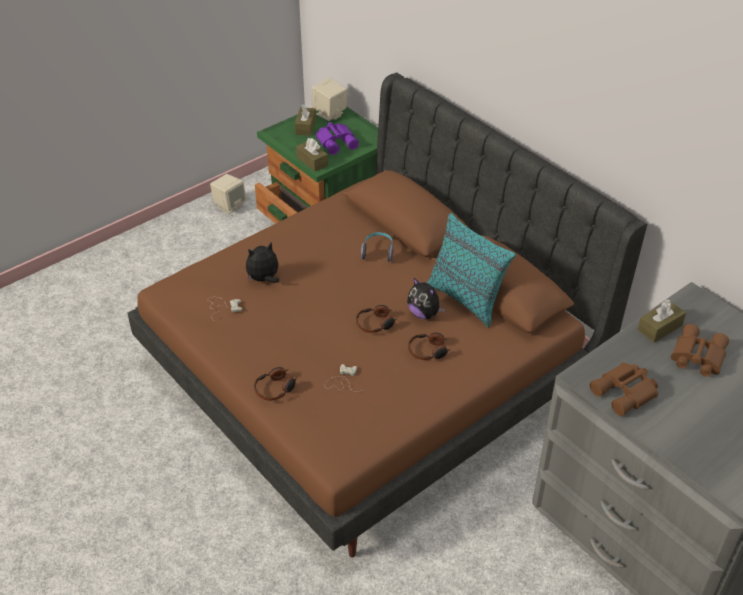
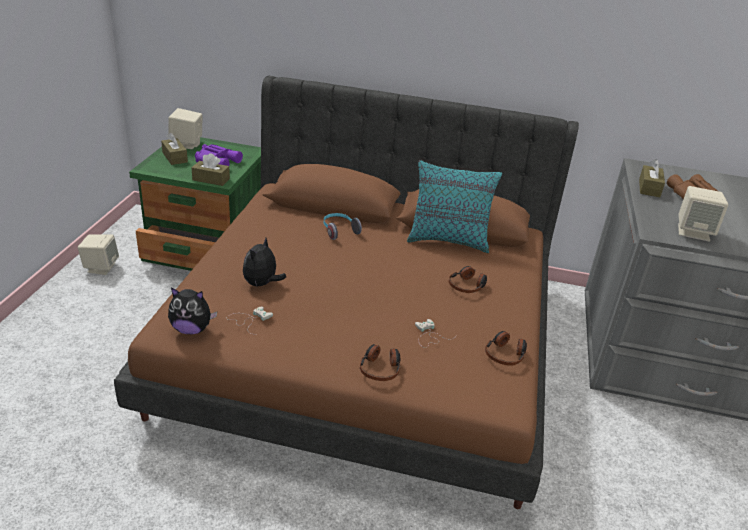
camera: 40 degrees left, 10 degrees down
(376, 324) = (402, 282): headphones -> headphones (505, 354)
(424, 314) = (430, 261): plush toy -> plush toy (192, 329)
(626, 393) = (693, 232): brown binoculars -> beige speaker

